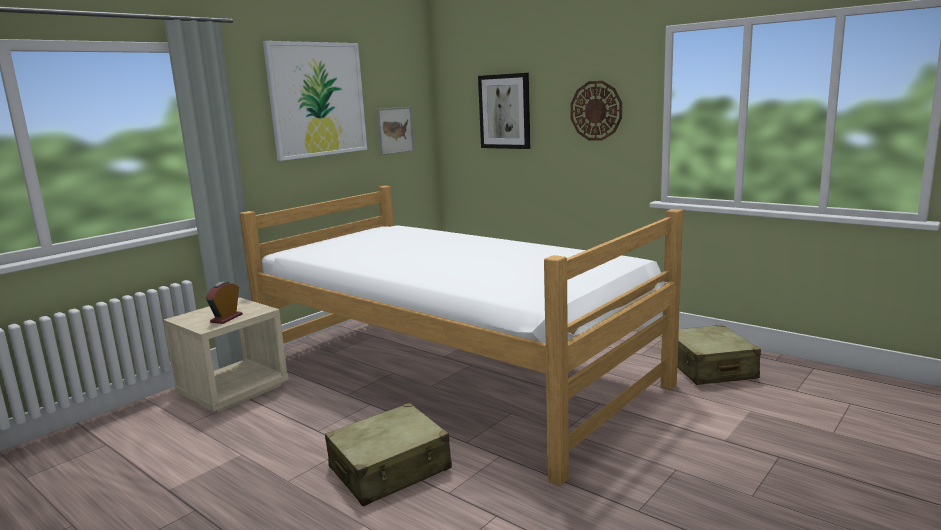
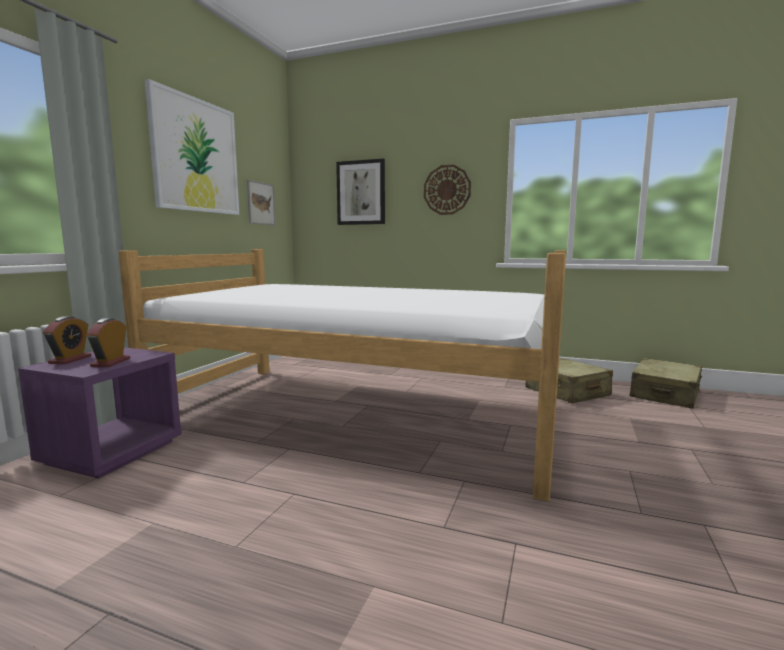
camera: 20 degrees left, 5 degrees down
(200, 312) = (70, 360): none -> alarm clock
(234, 391) = (112, 452): beige nightstand -> purple nightstand
(390, 469) = (358, 511): beige suitcase -> beige suitcase (664, 394)

